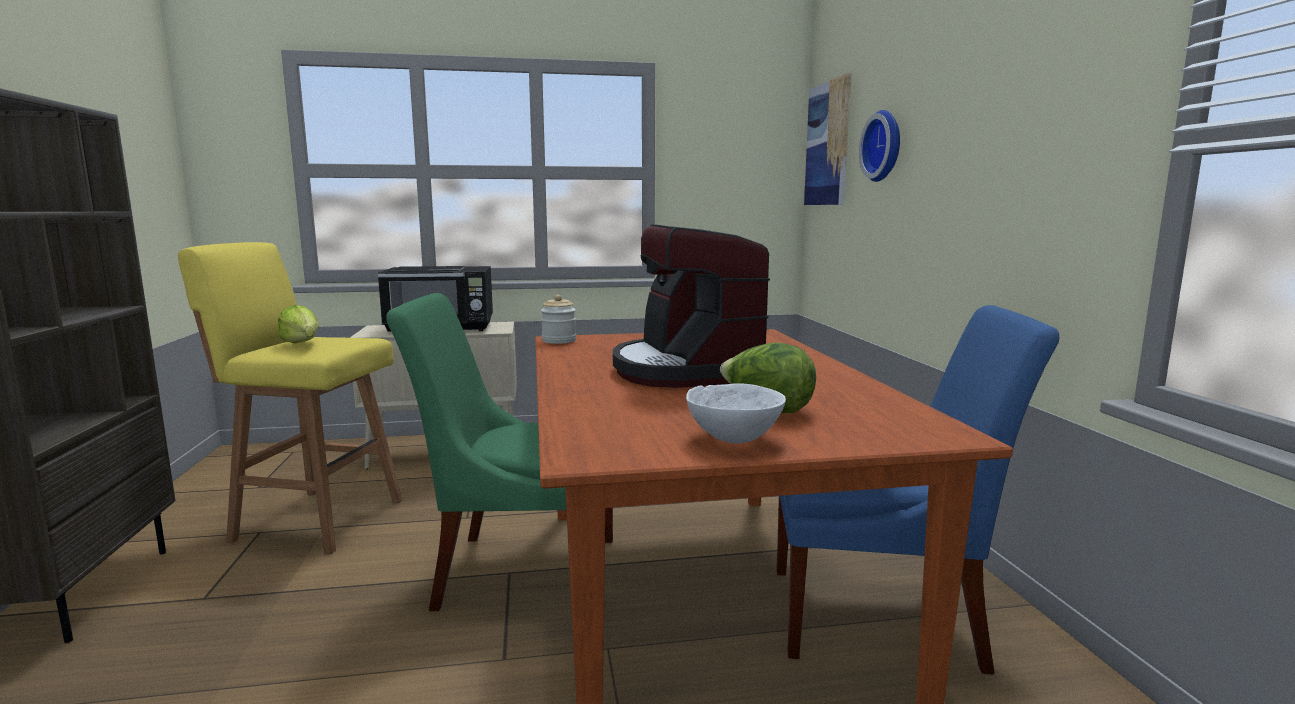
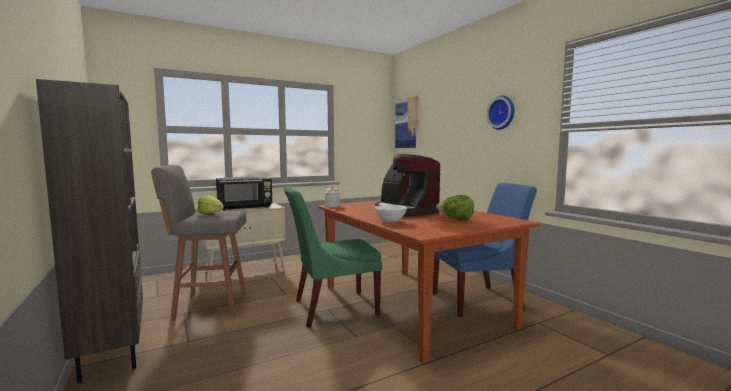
camera: 20 degrees left, 5 degrees down
(315, 519) = (208, 304): yellow stool -> grey stool
(735, 439) = (462, 227): white bowl -> white bowl (391, 221)
(885, 146) = (439, 125): wall clock -> wall clock (502, 112)

